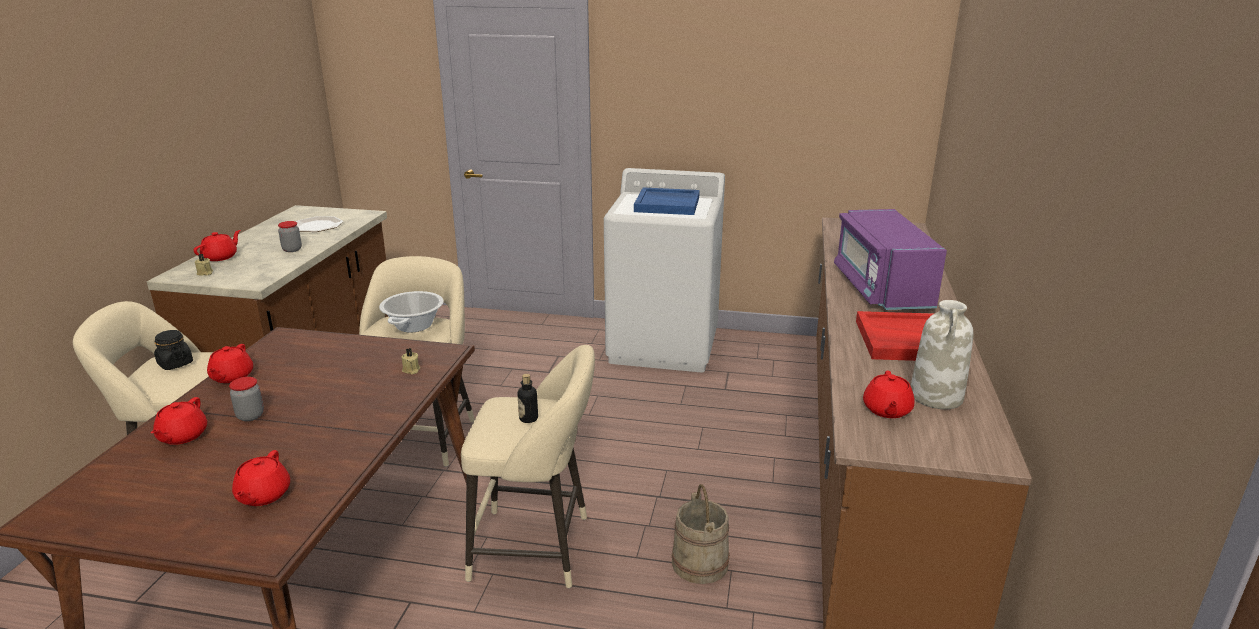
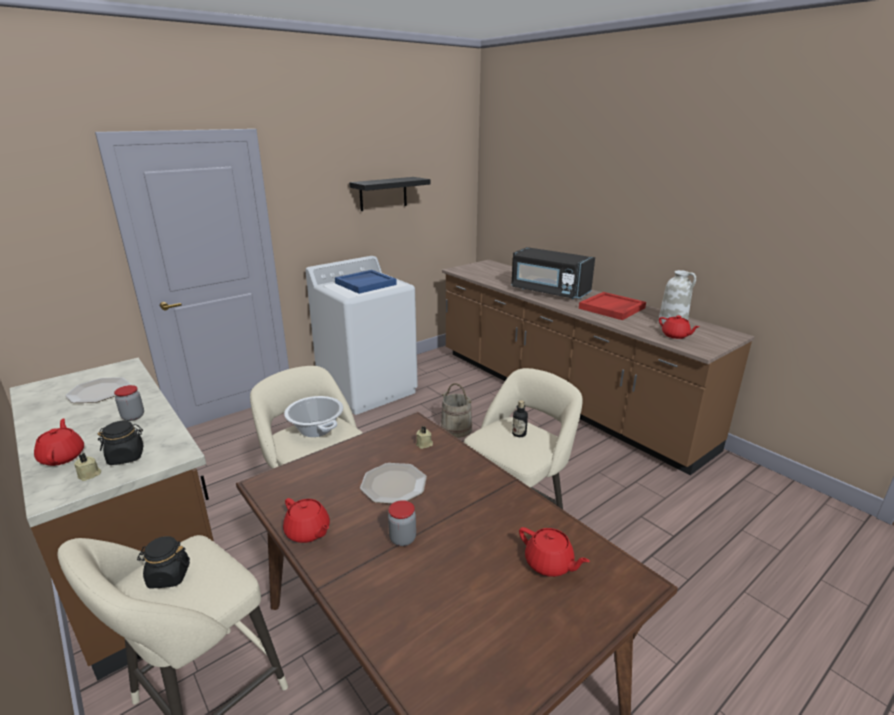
camera: 50 degrees left, 0 degrees up
(182, 436) = (393, 589): red teapot -> none
(236, 272) = (126, 456): none -> black jar
(328, 382) = (393, 484): none -> plate
(700, 563) = (584, 478): beige bucket -> beige bucket (456, 429)
(754, 91) = (383, 194): none -> black shelf
(881, 288) = (549, 291): purple microwave -> black microwave

